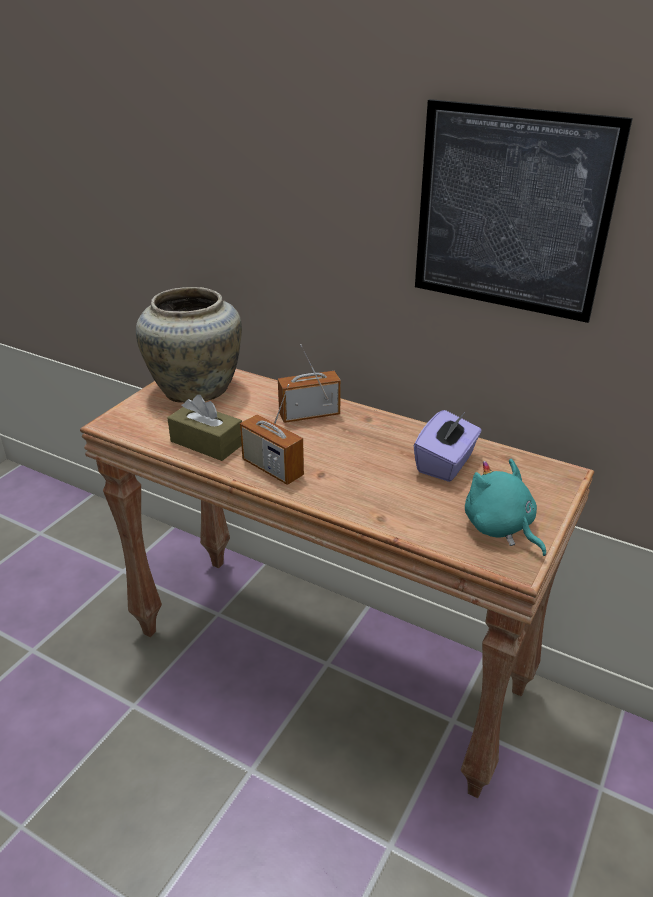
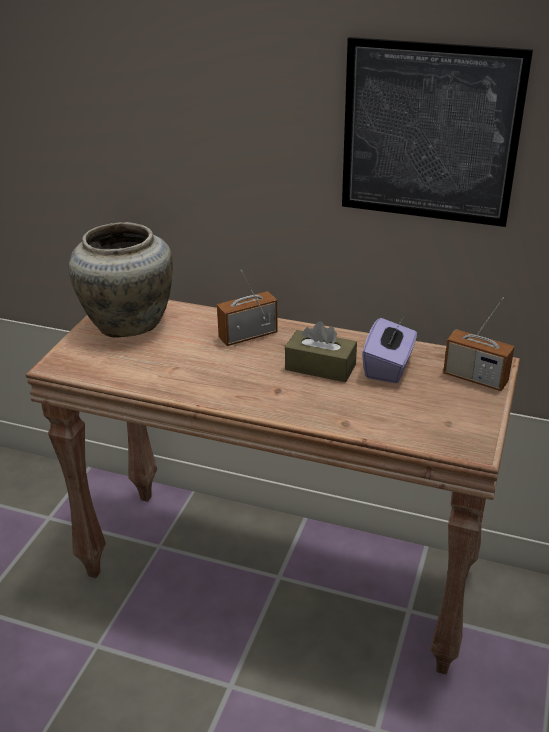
camera: 10 degrees left, 0 degrees up
(207, 443) = (158, 373): brown tissue box -> brown tissue box (320, 367)
(272, 468) = (230, 390): radio -> radio (475, 378)
(500, 528) = (452, 418): turquoise plush toy -> none

